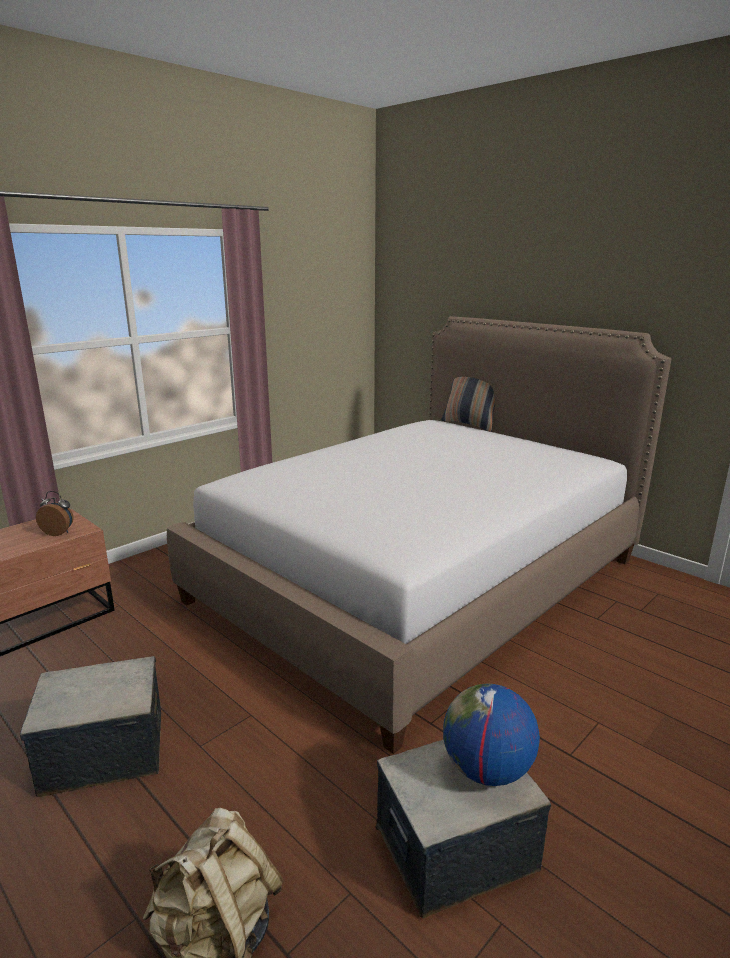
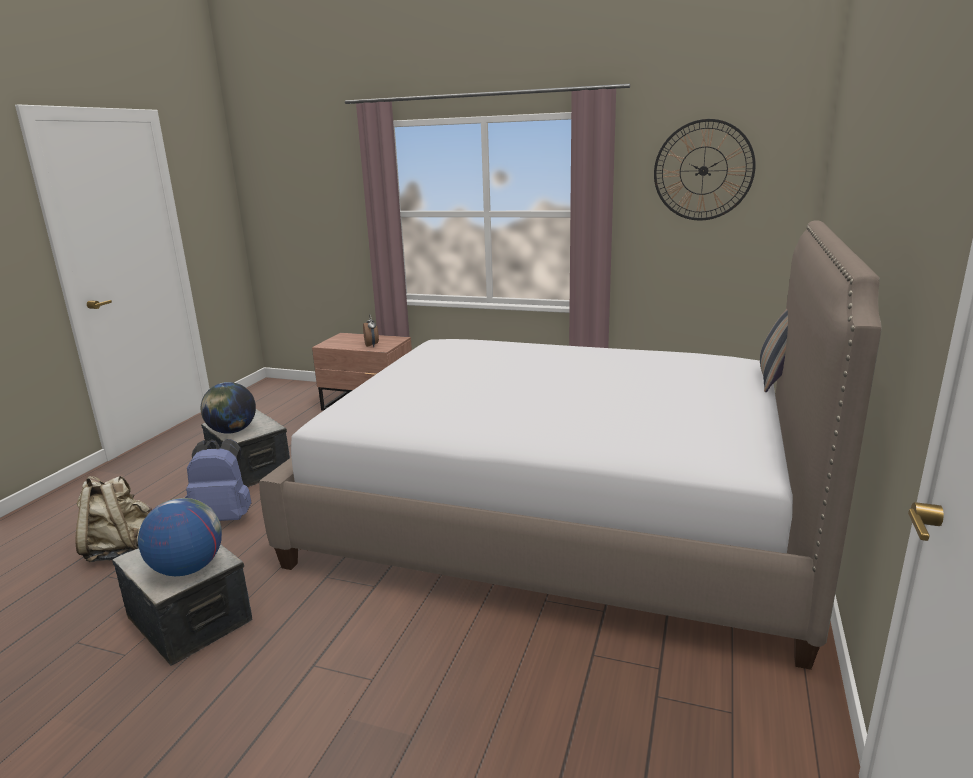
camera: 65 degrees right, 0 degrees up
(102, 703) = (232, 431): none -> globe
(224, 794) = (224, 517): none -> blue backpack
(312, 286) = (703, 170): none -> wall clock

